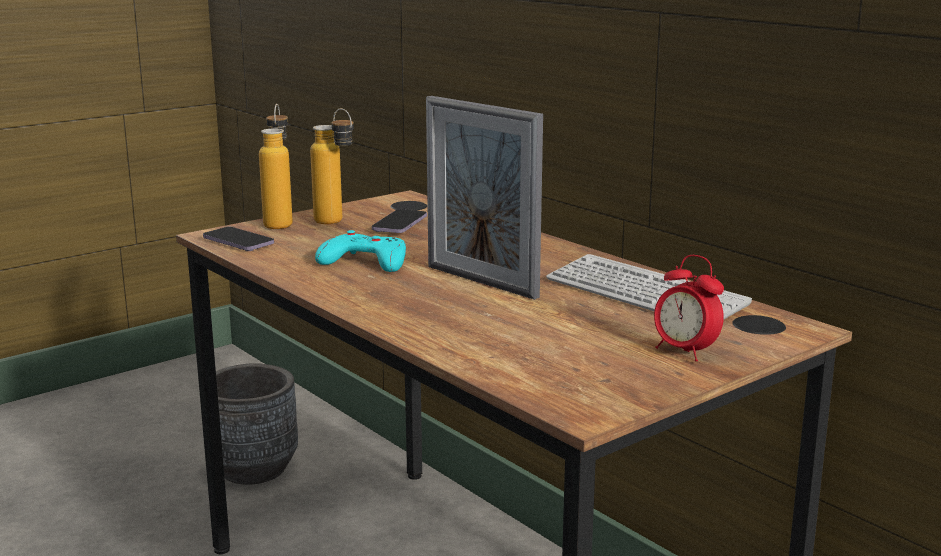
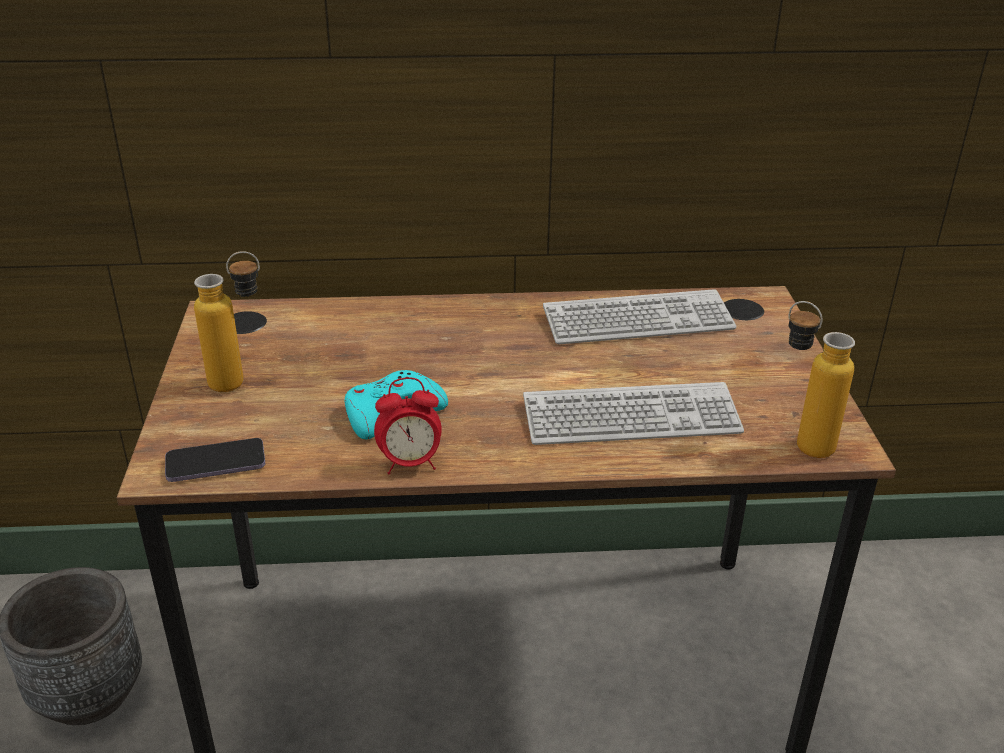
camera: 55 degrees left, 15 degrees up
(280, 222) = (184, 413): bottle -> bottle (800, 442)
(400, 224) = (303, 350): phone -> none
(481, 281) = (524, 375): picture frame -> none
(483, 324) = (631, 417): none -> keyboard
(685, 352) = (770, 359): alarm clock -> alarm clock (410, 463)

